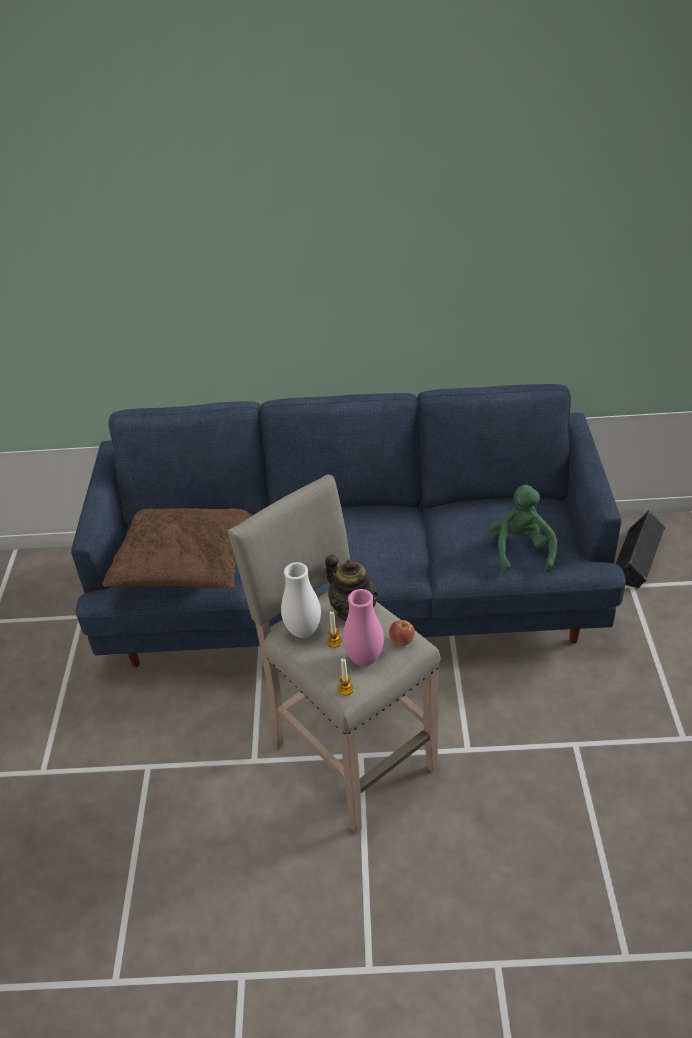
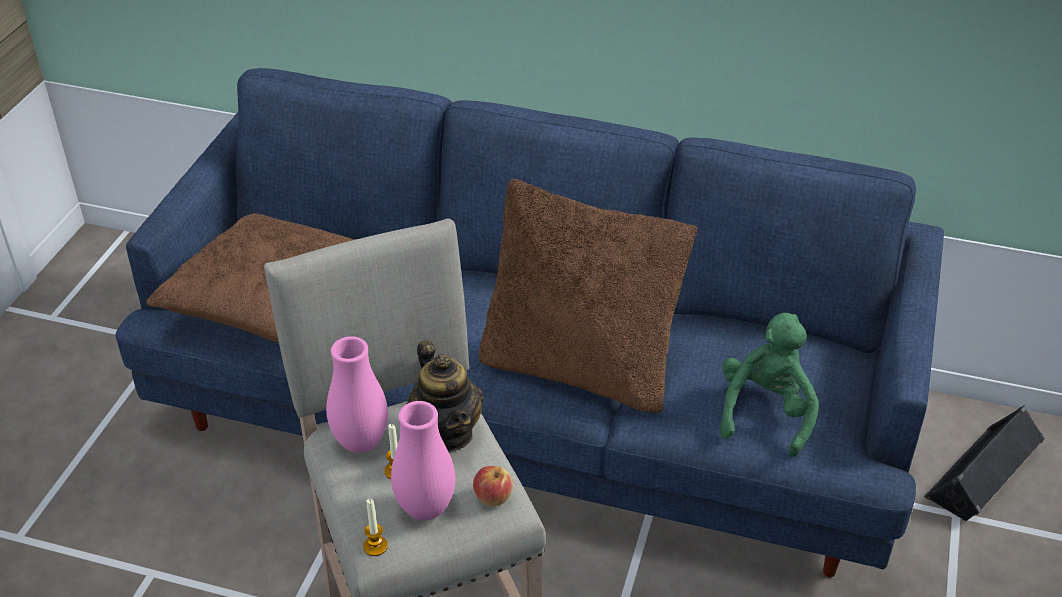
camera: 15 degrees right, 0 degrees up
(303, 631) = (361, 442): white vase -> pink vase
(396, 549) = (581, 362): none -> brown pillow

